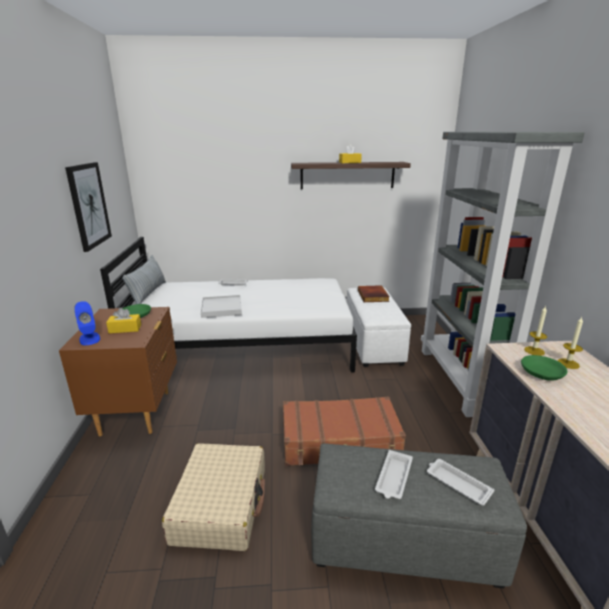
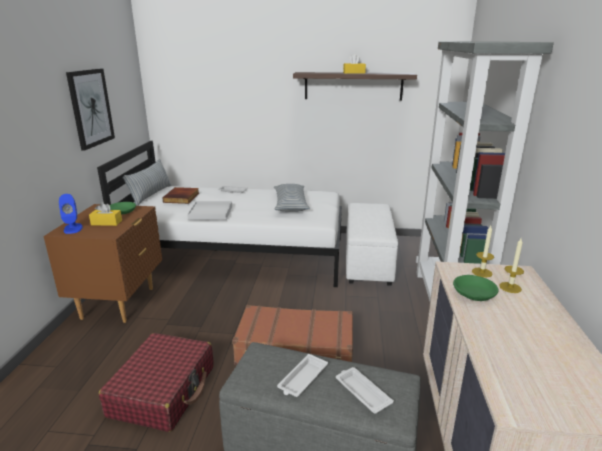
camera: 10 degrees right, 0 degrees up
(221, 505) = (163, 390): beige suitcase -> red suitcase
(297, 294) = (290, 204): none -> pillow
(373, 296) = (371, 212): book -> book (182, 197)

